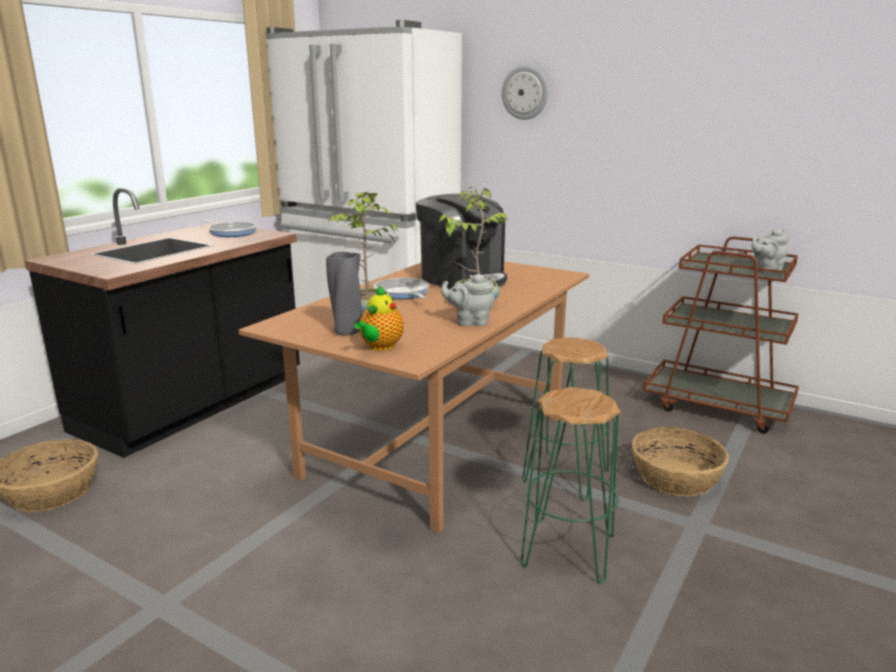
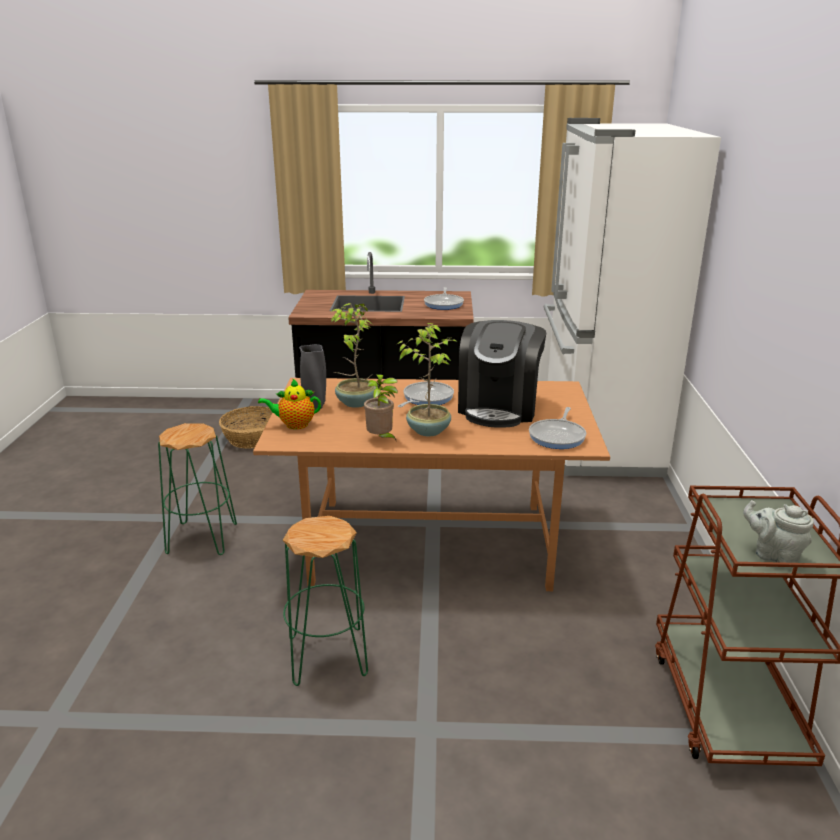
camera: 60 degrees right, 5 degrees up
(470, 322) = (381, 439): grey teapot -> potted plant
(525, 92) = (743, 222): wall clock -> none
(540, 276) = (558, 436): none -> frying pan
(565, 476) = (443, 624): green stool -> green stool (202, 538)
(676, 478) = (504, 698): basket -> none

